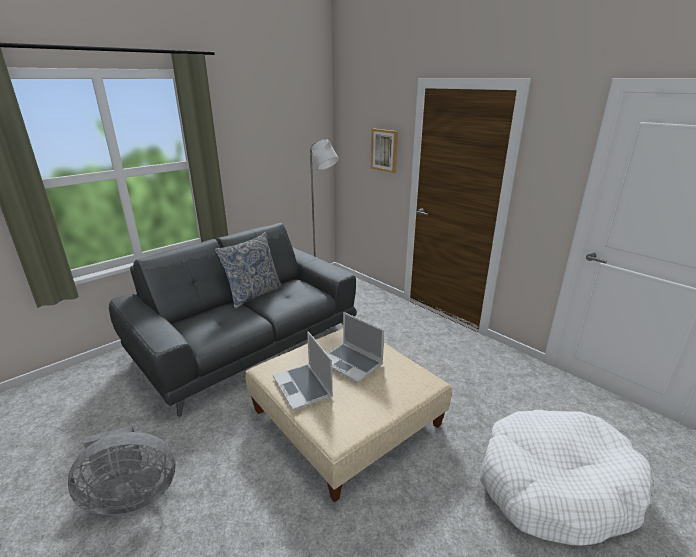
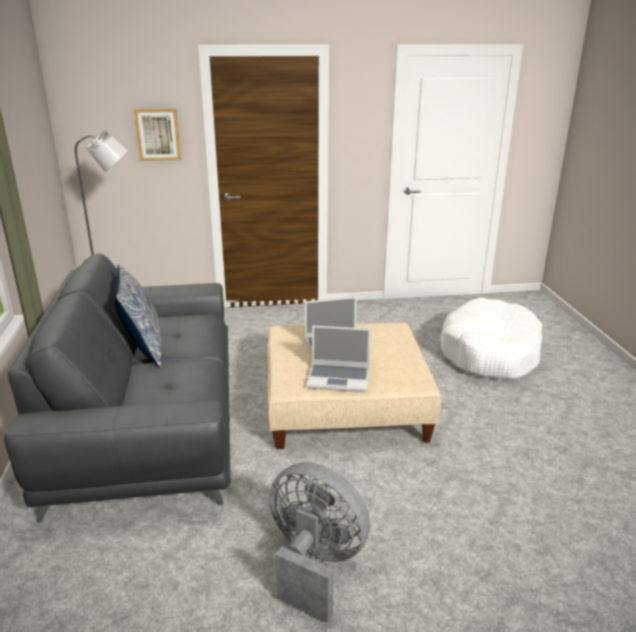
camera: 55 degrees left, 0 degrees up
(131, 496) = (314, 563): grey fan -> grey fan turned 75 degrees counterclockwise

